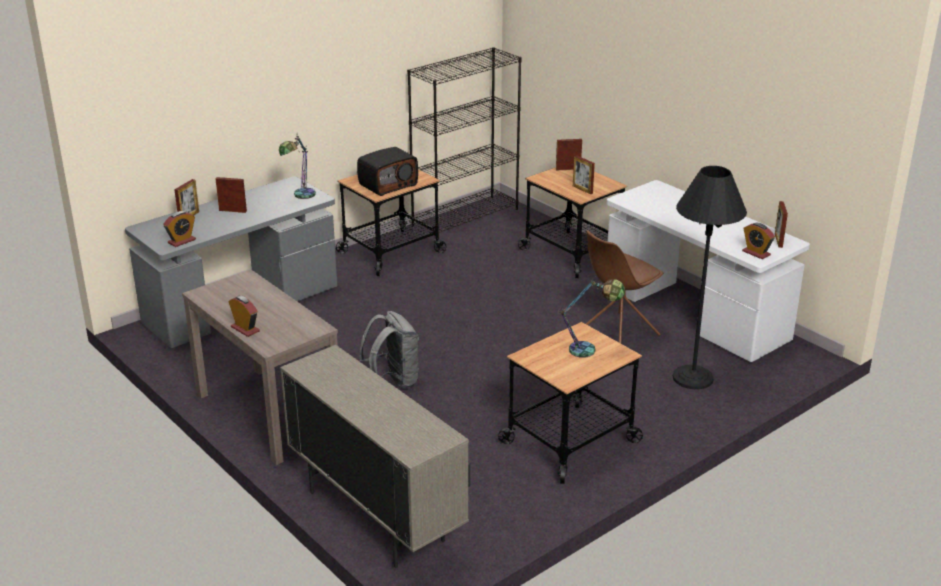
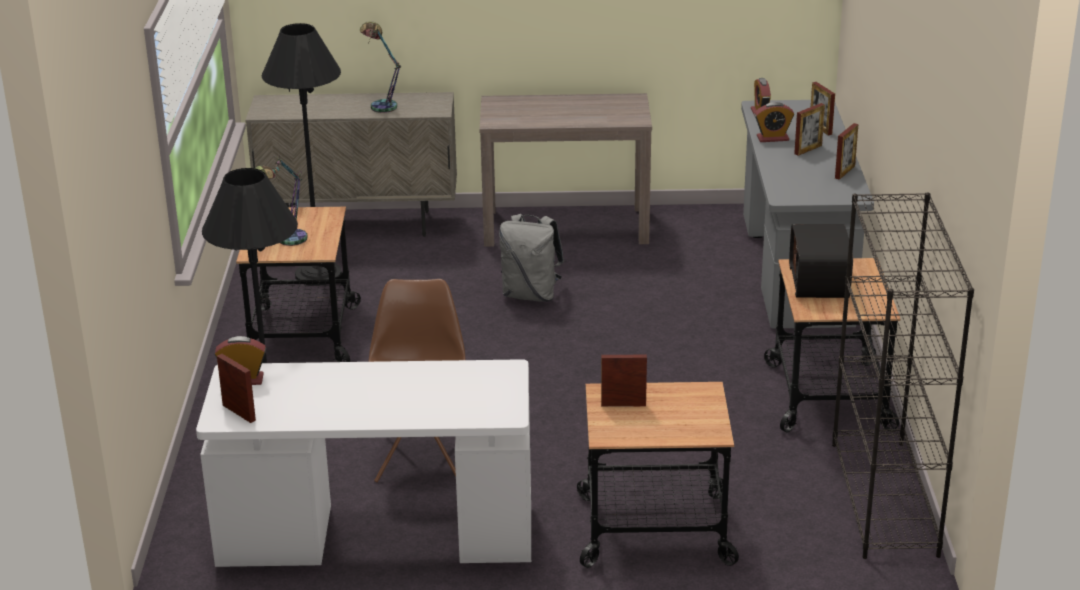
camera: 130 degrees right, 0 degrees up
(245, 329) = (540, 99): alarm clock -> alarm clock (772, 138)
(300, 197) = (801, 189): table lamp -> table lamp (382, 104)
(481, 487) = (318, 274): none -> black floor lamp
(568, 169) = (708, 427): picture frame -> picture frame (845, 172)

